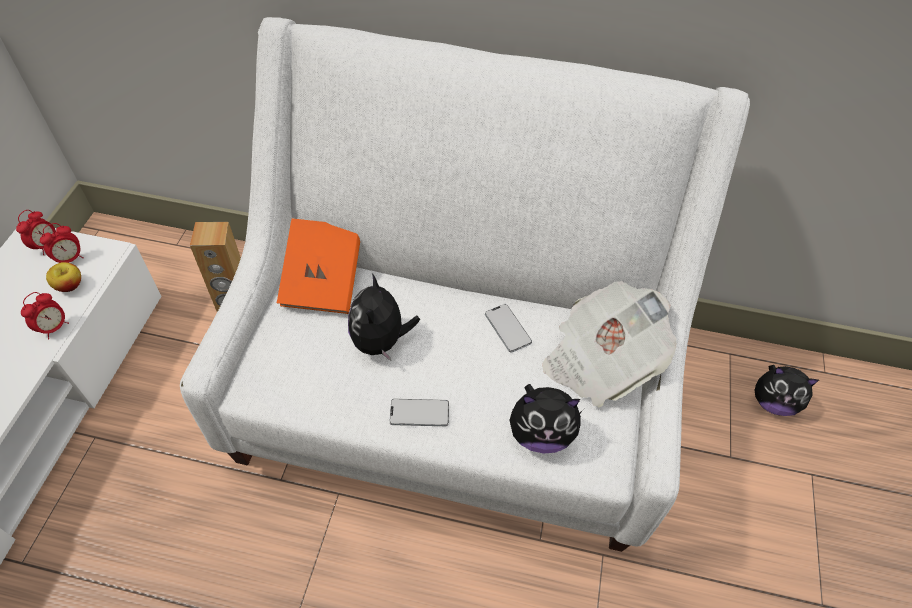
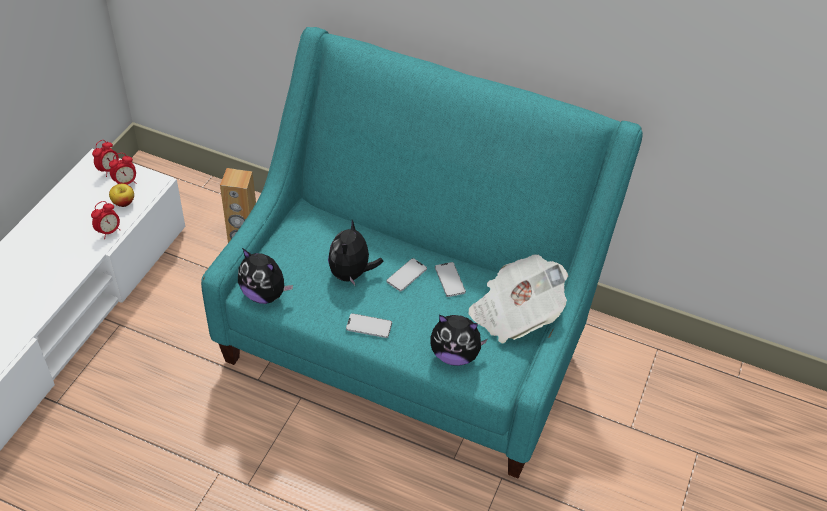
camera: 10 degrees right, 5 degrees down
(323, 281) = (317, 225): orange book -> none
(452, 331) = (406, 275): none -> phone
(452, 395) = (408, 341): white sofa -> turquoise sofa
(773, 402) = (682, 392): plush toy -> plush toy (264, 294)

